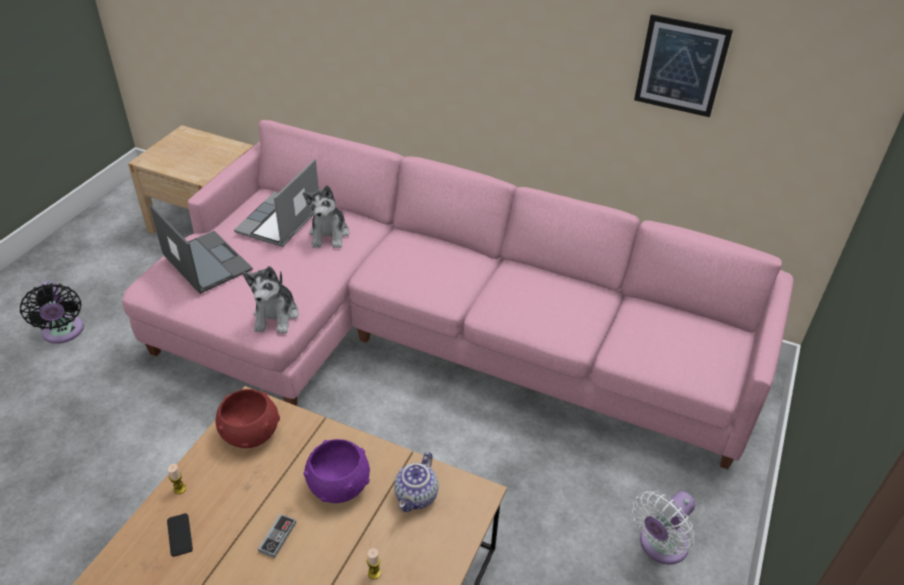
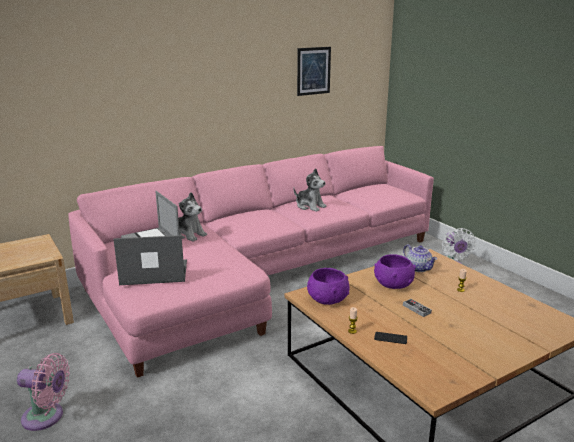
camera: 55 degrees left, 20 degrees down
(63, 333) = (46, 417): black fan -> pink fan
(250, 432) = (327, 299): red bowl -> purple bowl
(276, 316) = (239, 267): plush toy -> plush toy (310, 206)

